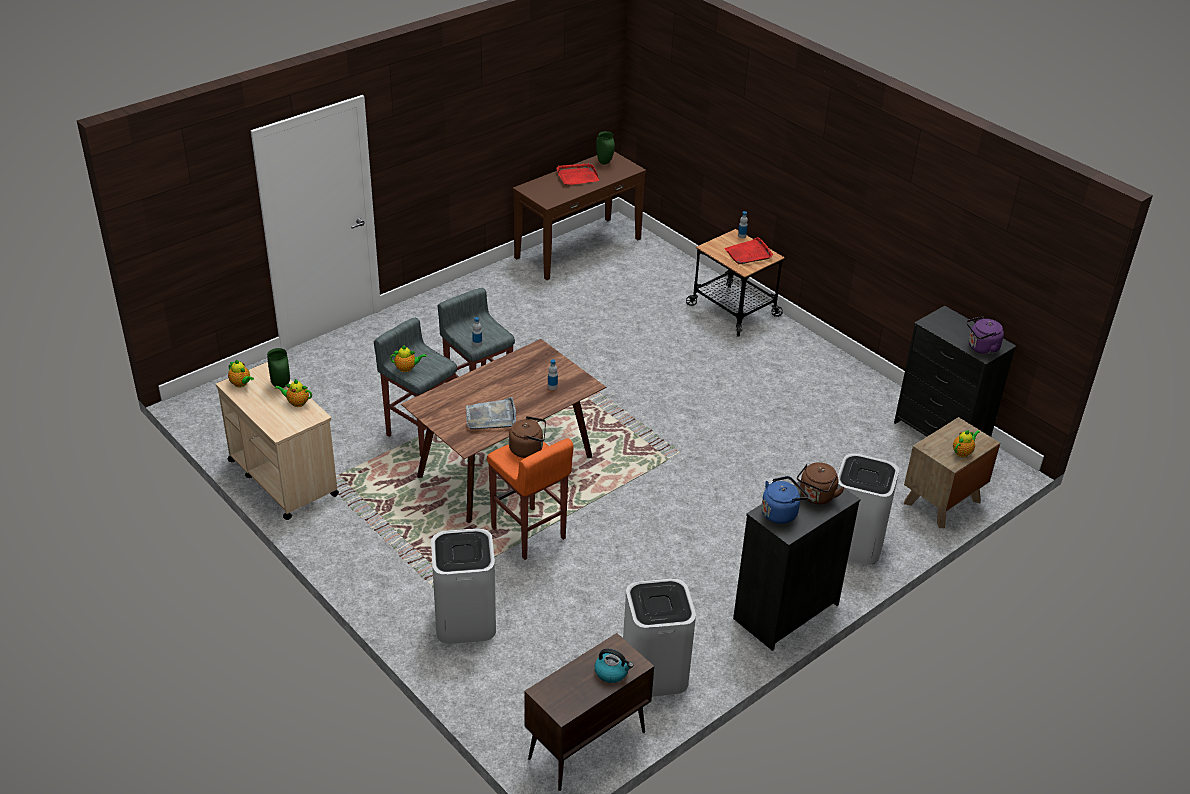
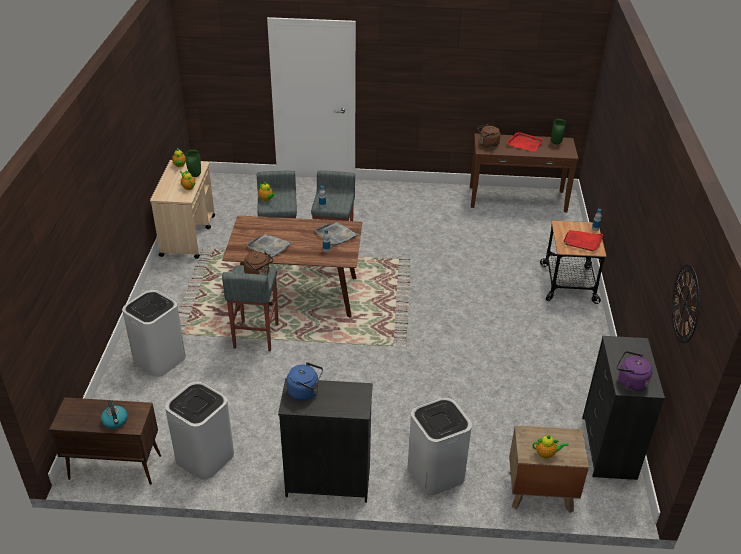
camera: 45 degrees right, 0 degrees up
(528, 534) = (255, 336): orange stool -> grey stool
(538, 366) = (336, 235): none -> grey tray
(816, 497) = (343, 398): brown kettle -> brown kettle (487, 145)
(1009, 248) = (685, 303): none -> wall clock

